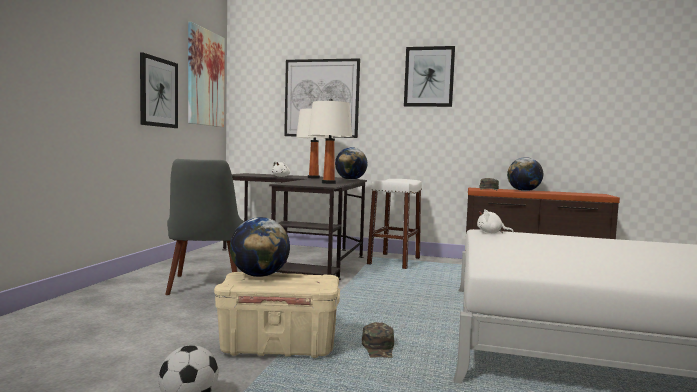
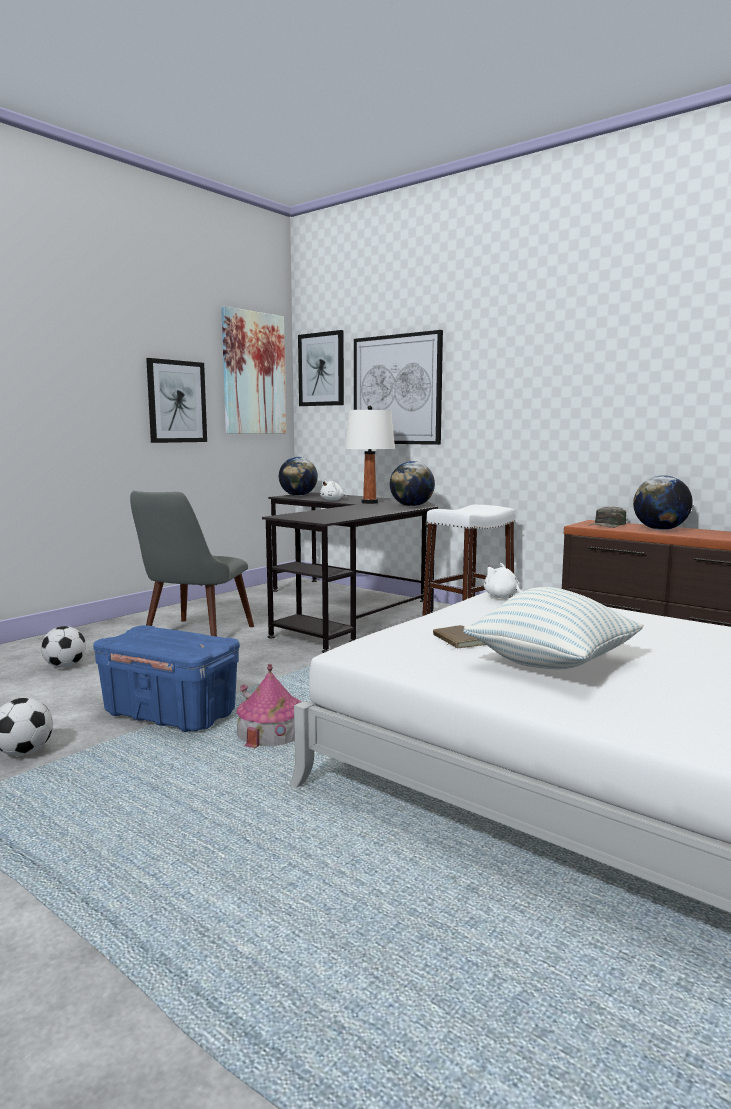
camera: 25 degrees right, 5 degrees up
(118, 322) = (65, 666): none -> football
(259, 275) = (156, 632): globe -> globe (298, 495)
(277, 347) = (169, 714): beige storage box -> blue storage box
(329, 183) = (348, 514): white table lamp -> none
(379, 348) = (271, 732): green cap -> toy house
(429, 77) = (534, 350): picture -> picture (321, 369)
(535, 256) = (457, 640): none -> brown book
(618, 264) = (552, 664): none -> pillow

